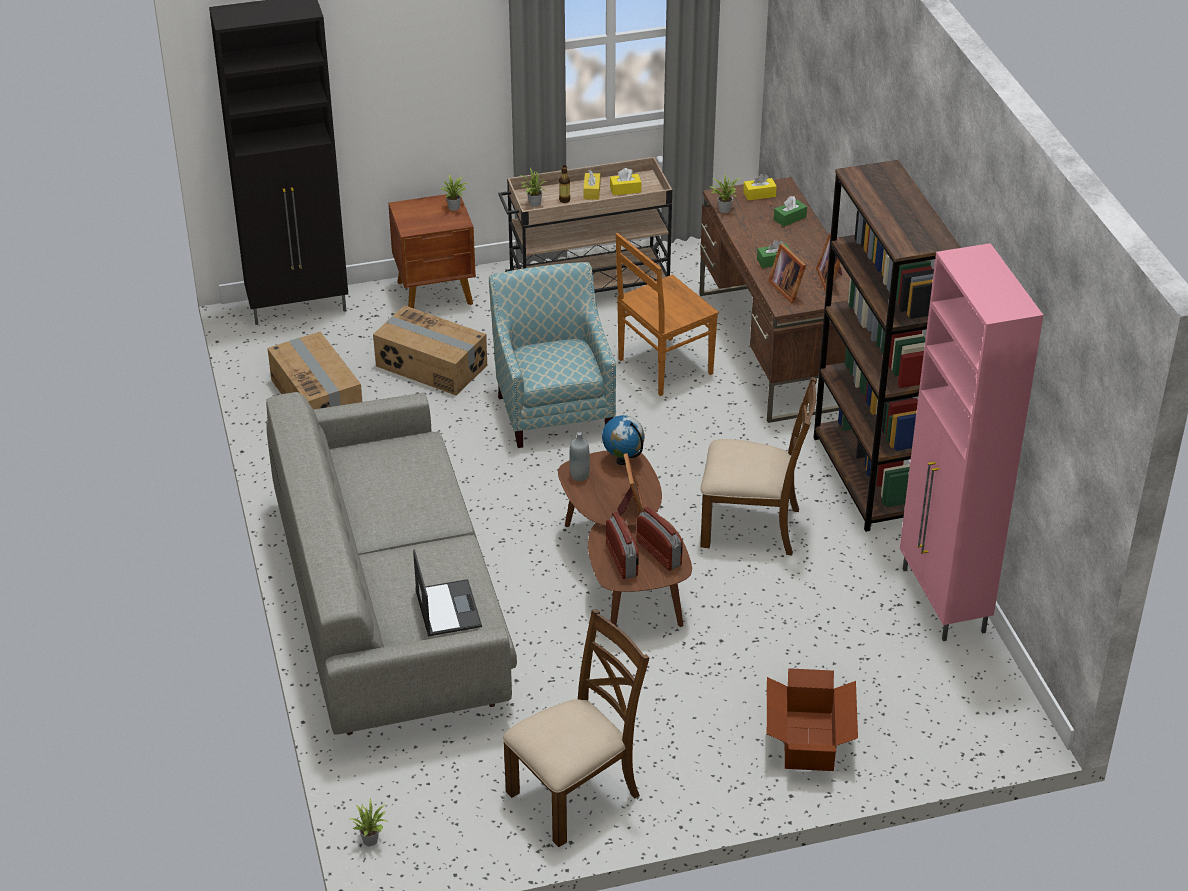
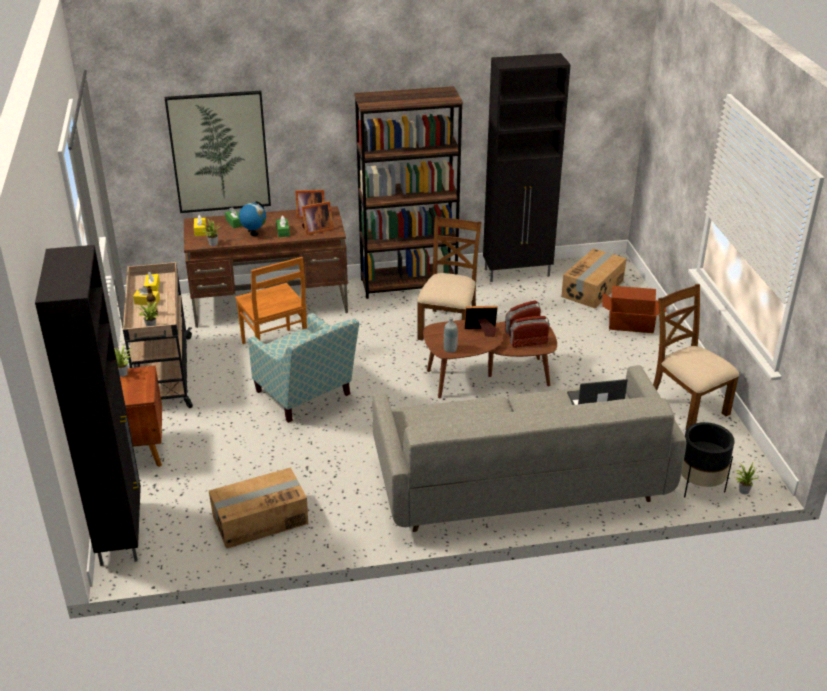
camera: 85 degrees left, 5 degrees down
(380, 791) = (699, 486): none -> black planter
(431, 366) = (237, 455): cardboard box -> cardboard box (593, 289)
(553, 407) = (307, 397): armchair -> armchair turned 120 degrees counterclockwise
(623, 460) = (436, 332): globe -> globe (254, 234)
(822, 124) = (219, 152): none -> picture
(943, 601) = (518, 273): pink cabinet -> black cabinet

